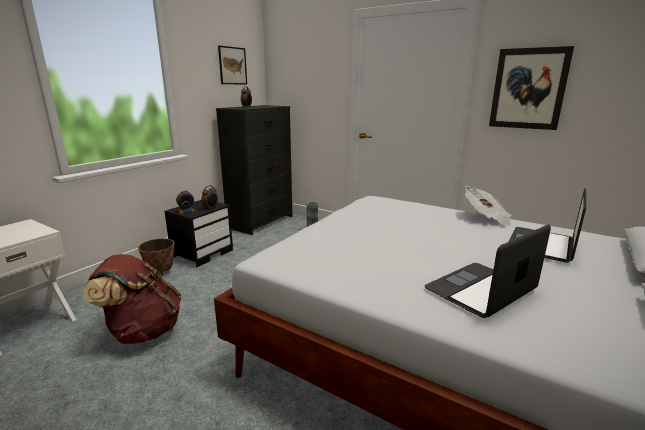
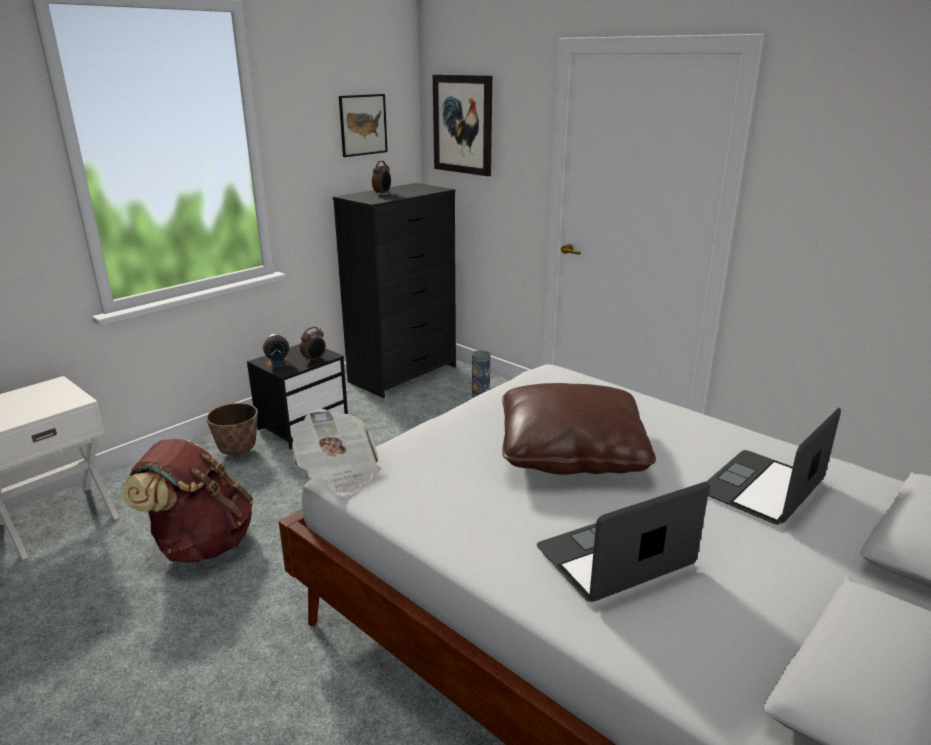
camera: 10 degrees right, 5 degrees up
(412, 235) = (571, 452): none -> brown pillow
(486, 218) = (709, 428): newspaper -> newspaper (338, 472)
(528, 89) = (833, 201): picture -> picture (463, 124)

